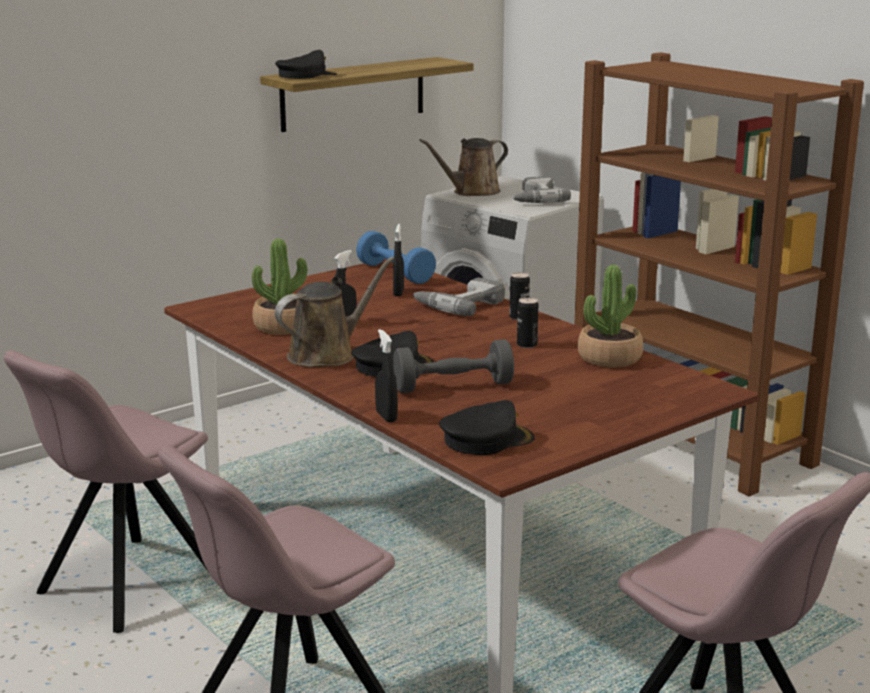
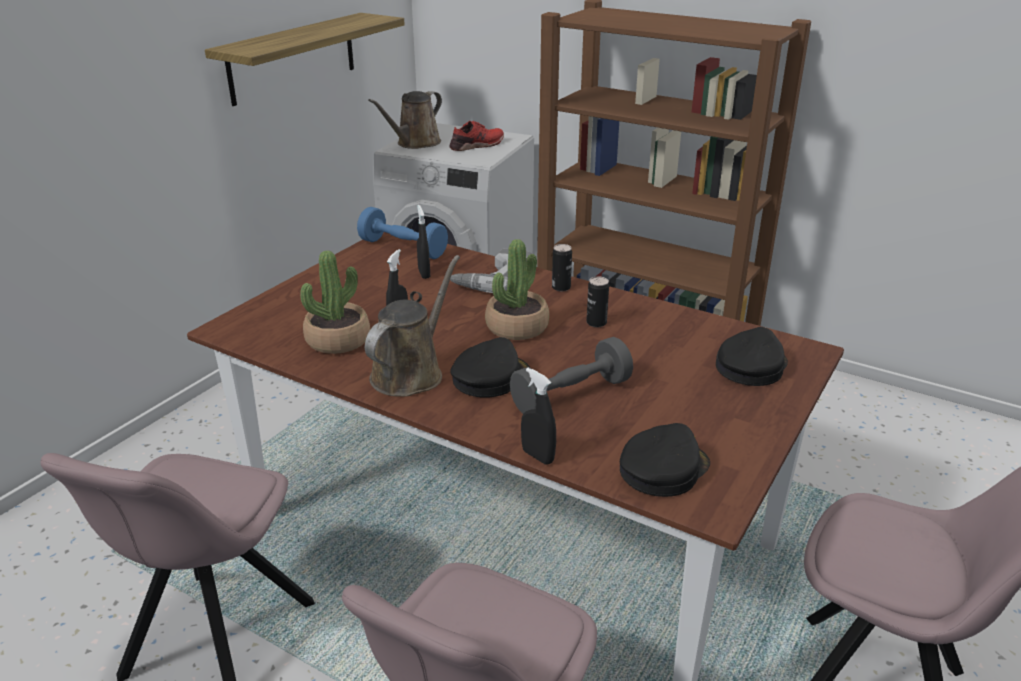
camera: 20 degrees left, 10 degrees up
(306, 75) = (255, 45): black cap -> black cap (750, 366)
(534, 199) = (477, 145): power drill -> red shoe
(609, 358) = (683, 326): potted plant -> potted plant (517, 327)

